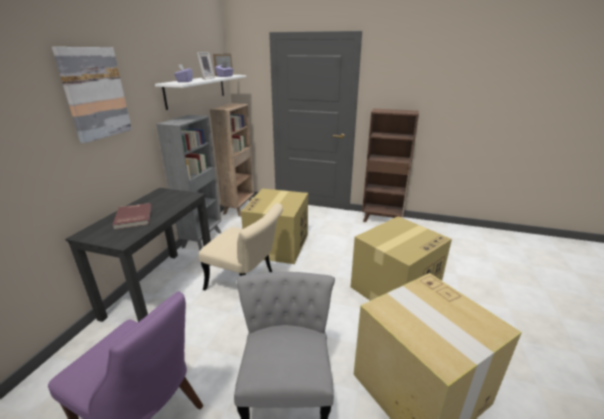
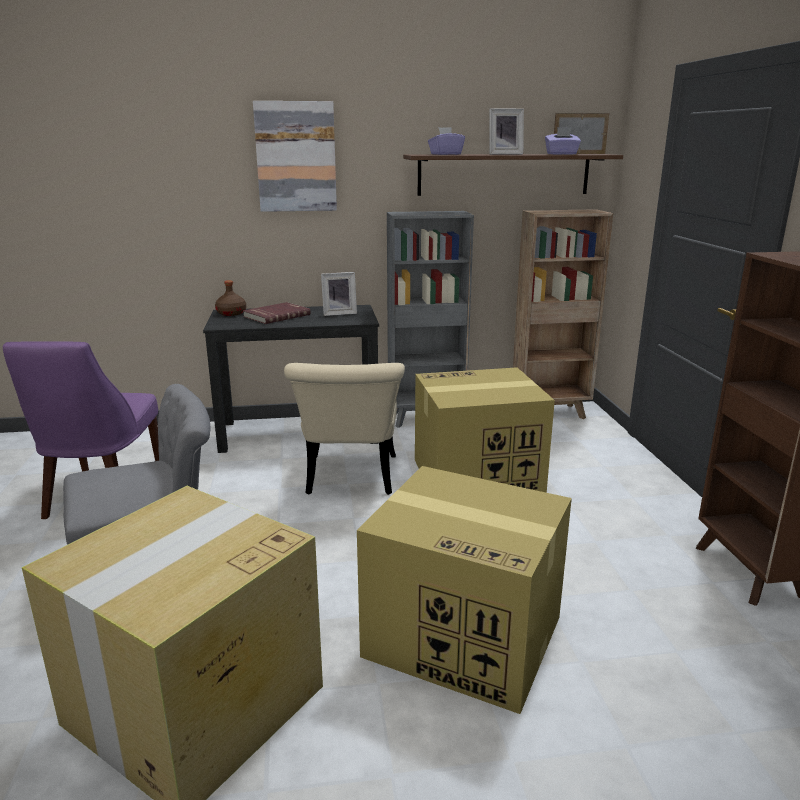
camera: 65 degrees right, 5 degrees down
(94, 232) = (231, 313): none -> brown bottle
(164, 198) = (339, 313): none -> picture frame
(196, 90) = (504, 174): white shelf -> brown shelf

